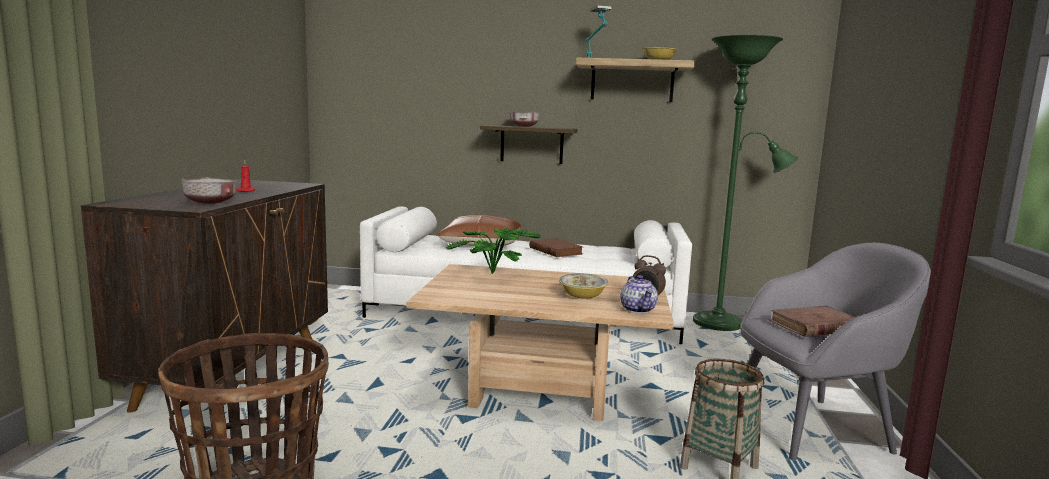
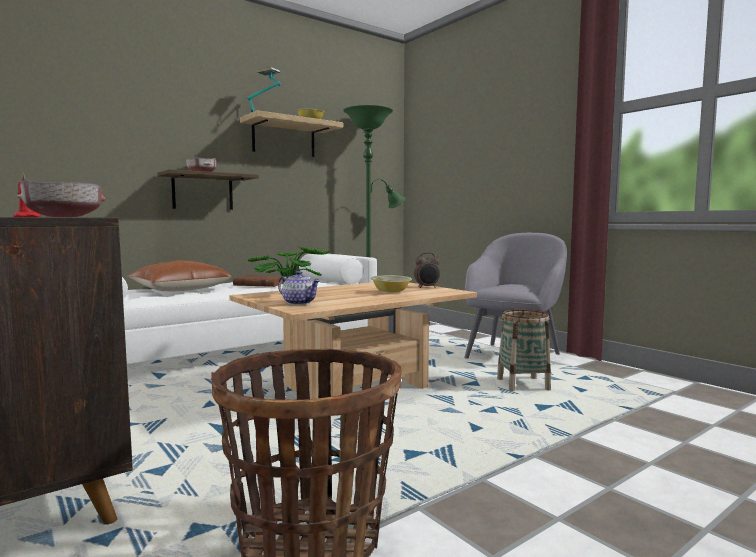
camera: 45 degrees left, 5 degrees down
(638, 309) = (440, 291): teapot -> teapot (299, 303)
(814, 326) = (515, 286): brown book -> none

